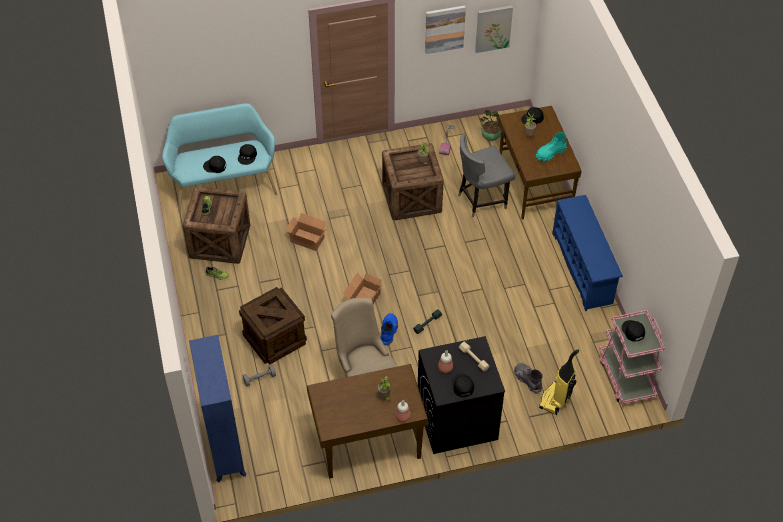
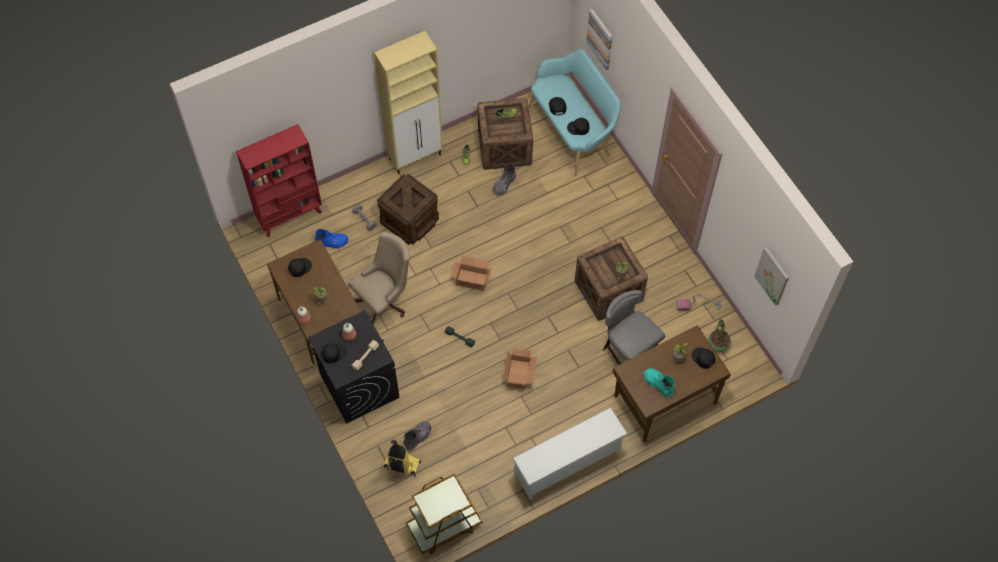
camera: 75 degrees right, 10 degrees up
(198, 318) = (415, 156): none -> beige cabinet
(226, 448) = (290, 215): blue bookcase -> red bookcase
(264, 251) = (504, 185): none -> grey boot
(307, 238) = (530, 215): cardboard box -> cardboard box (520, 373)
(388, 331) = (442, 308): blue boot -> blue boot (332, 242)
(444, 29) = (743, 227): picture -> picture (600, 39)
(583, 268) = (567, 465): blue shoe rack -> white shoe rack
(626, 377) = (444, 525): pink cart -> brown cart
(632, 331) = (444, 496): black cap -> black cap (299, 267)

